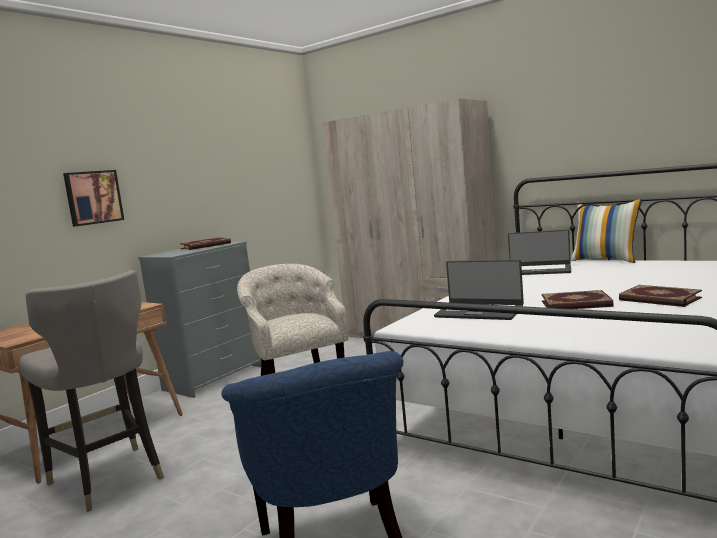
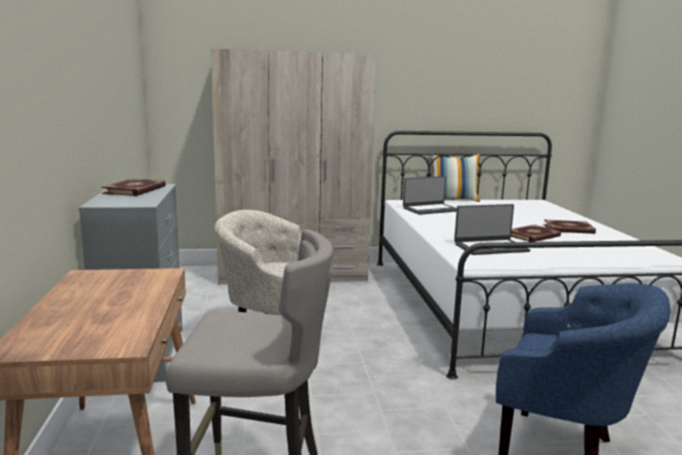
camera: 45 degrees left, 5 degrees up
(93, 197) = (46, 121): picture -> none

